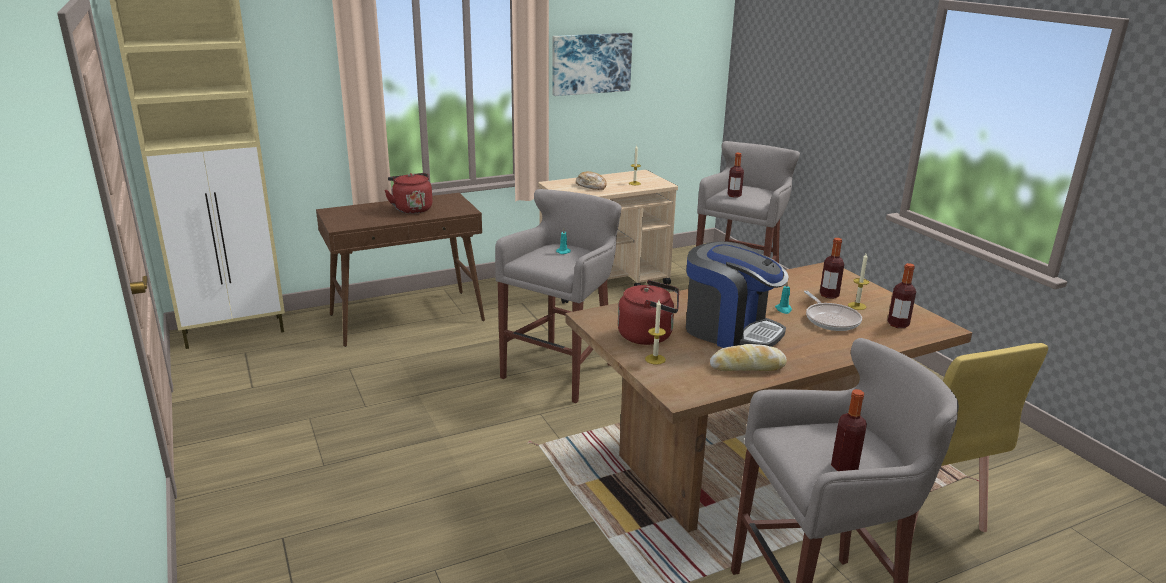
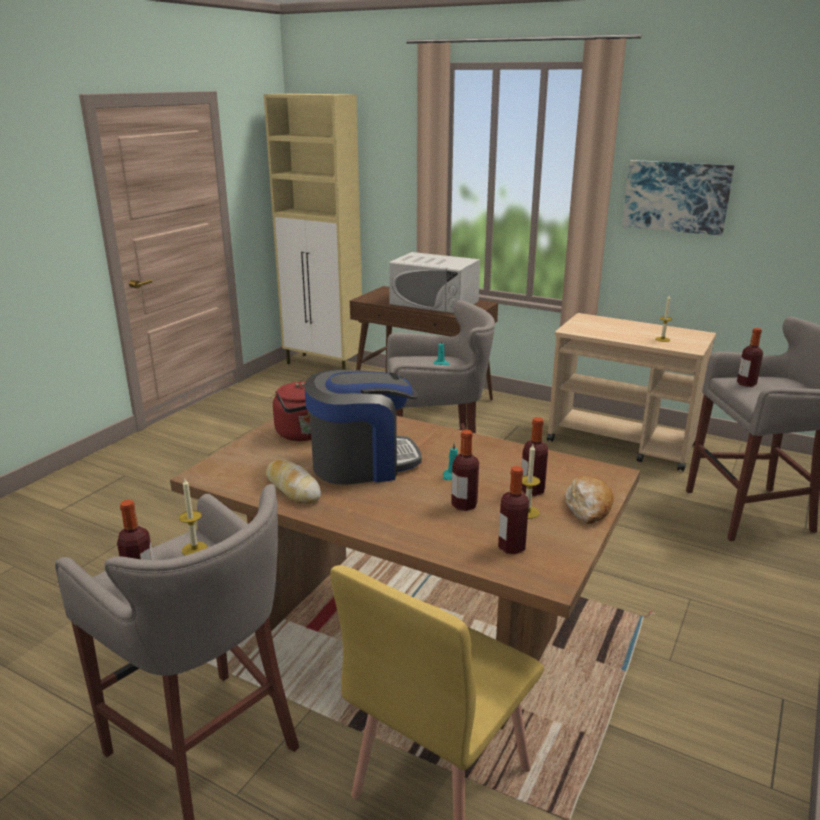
camera: 55 degrees right, 0 degrees up
(411, 209) = (434, 302): red kettle -> white microwave
(591, 186) = (613, 329): bread -> bread (588, 507)
(655, 359) = (261, 448): candle -> candle (194, 549)
(730, 330) = (362, 463): coffee machine -> coffee machine turned 105 degrees counterclockwise
(830, 319) = (464, 505): frying pan -> bottle

